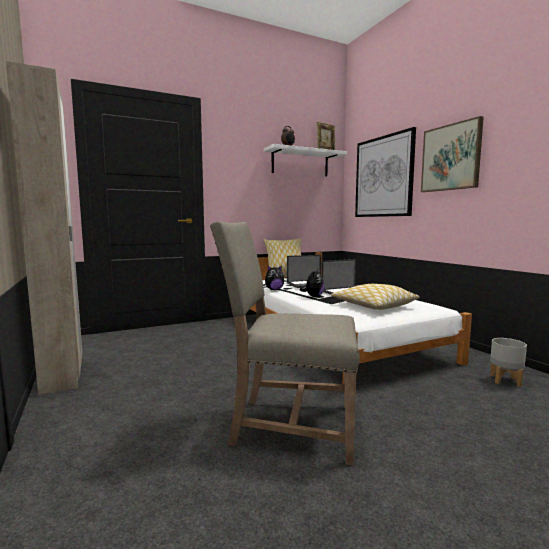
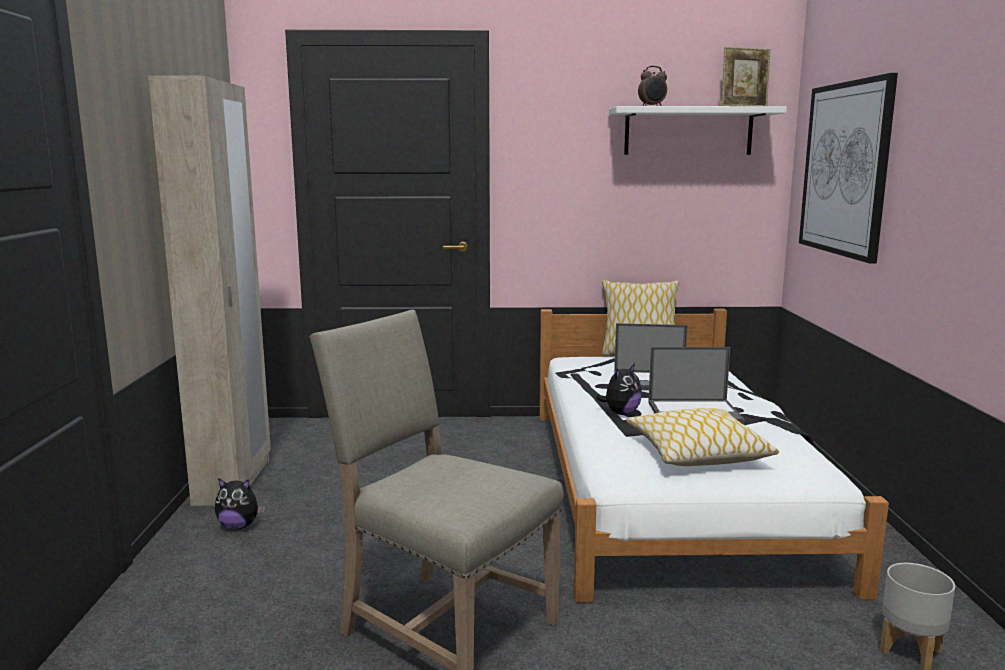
camera: 25 degrees right, 5 degrees up
(274, 290) = (577, 386): plush toy -> plush toy (239, 526)
(451, 157) = (941, 153): picture -> none

